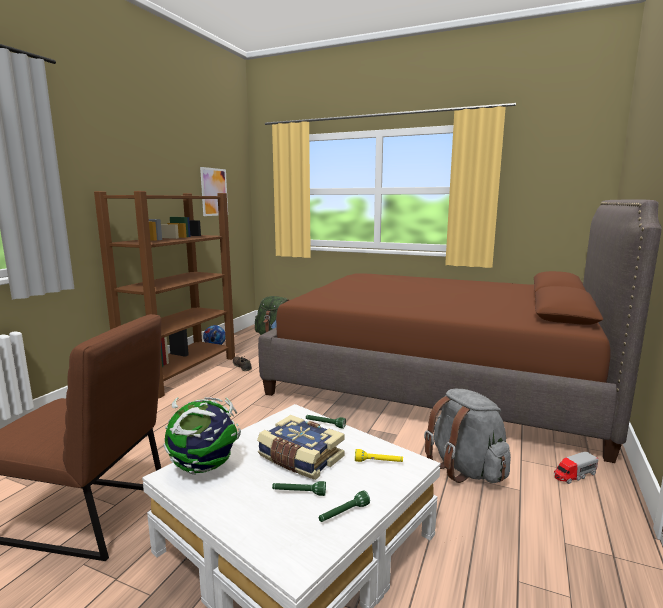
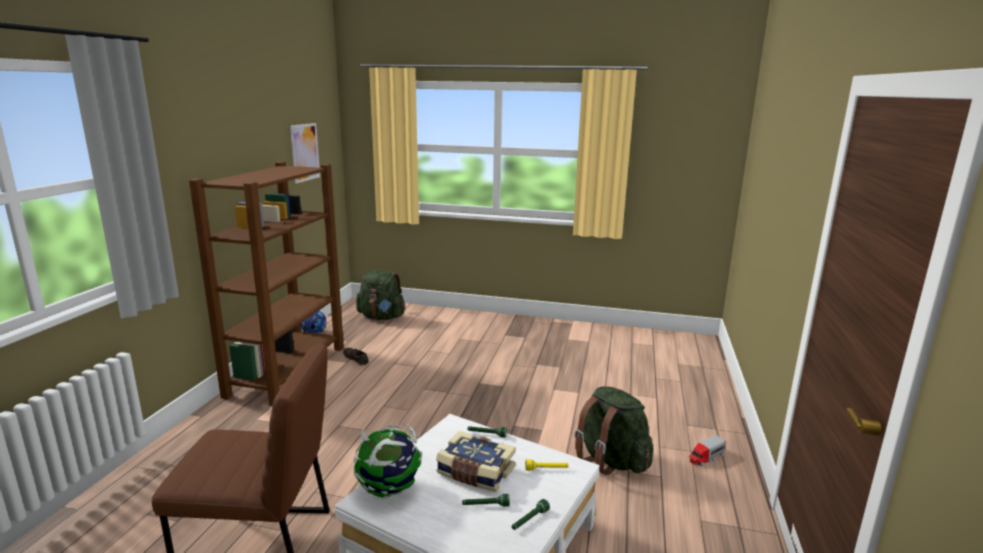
camera: 10 degrees left, 5 degrees up
(438, 380) = (571, 363): brown bed -> none
(465, 469) = (611, 460): grey backpack -> green backpack

